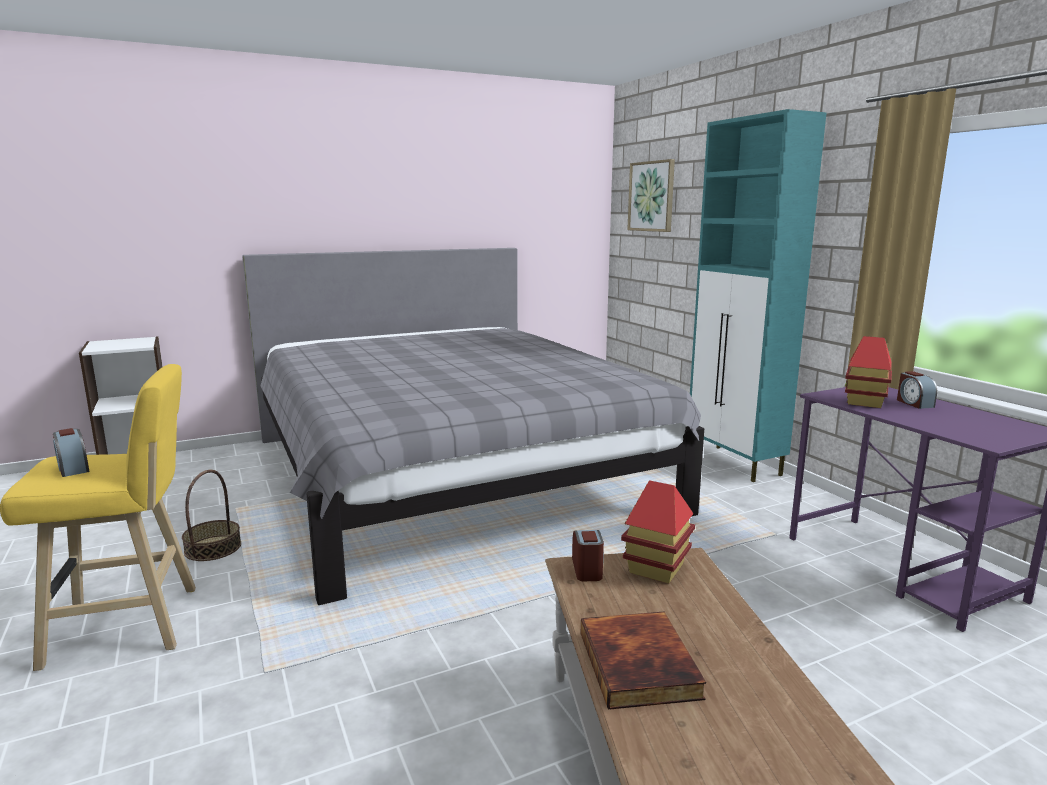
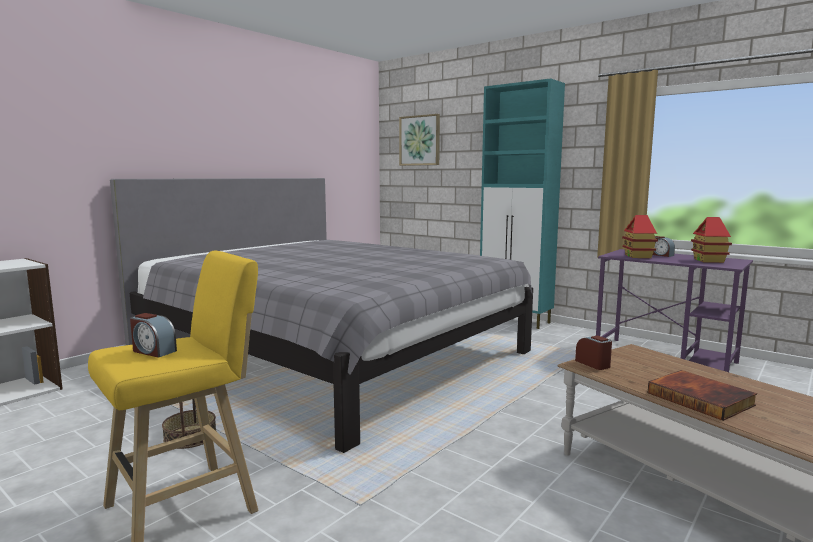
camera: 25 degrees left, 5 degrees down
(656, 568) = (628, 356): toy house -> toy house (709, 260)

